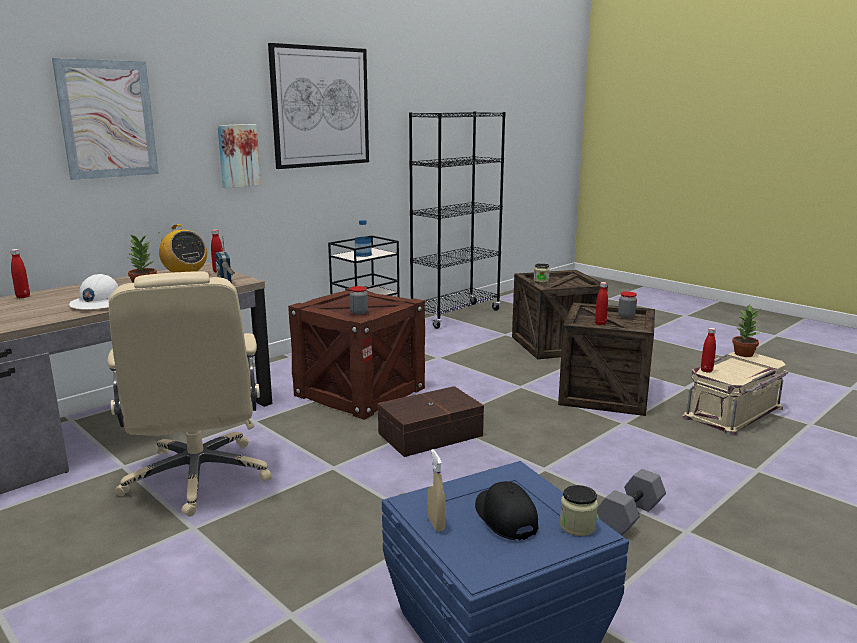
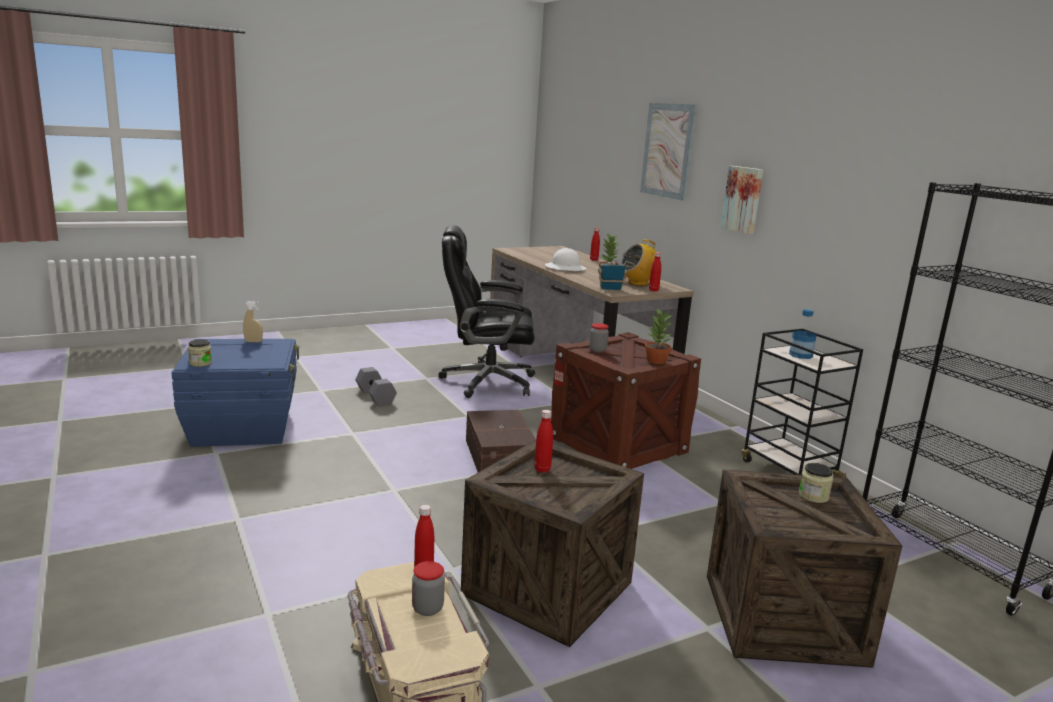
camera: 105 degrees right, 0 degrees up
(198, 478) = (486, 382): beige office chair -> black office chair
(321, 107) = (840, 159): picture -> none
(505, 517) = (235, 354): black cap -> none
(626, 316) = (567, 499): jar -> jar (427, 608)
(631, 517) = (284, 502): grey dumbbell -> grey dumbbell (374, 396)
(744, 354) = (464, 650): potted plant -> potted plant (656, 361)

